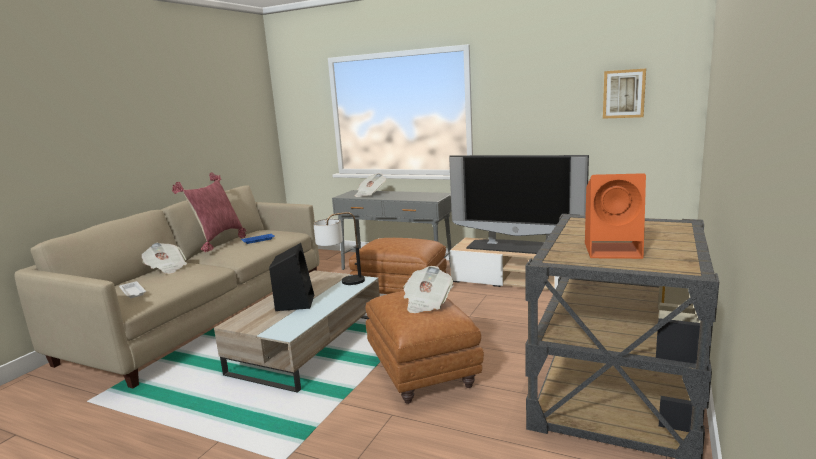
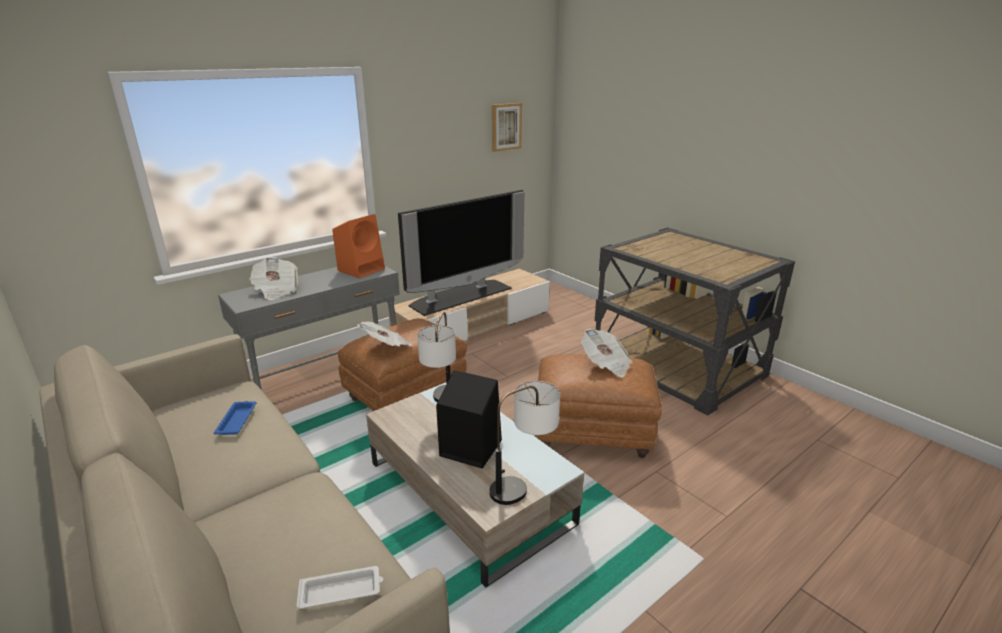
camera: 65 degrees left, 10 degrees up
(166, 268) = (242, 541): newspaper -> newspaper (386, 346)
(217, 245) = (179, 468): red pillow -> none
(264, 326) = (523, 484): none -> table lamp
(614, 250) = (715, 262): orange speaker -> orange speaker (362, 269)

